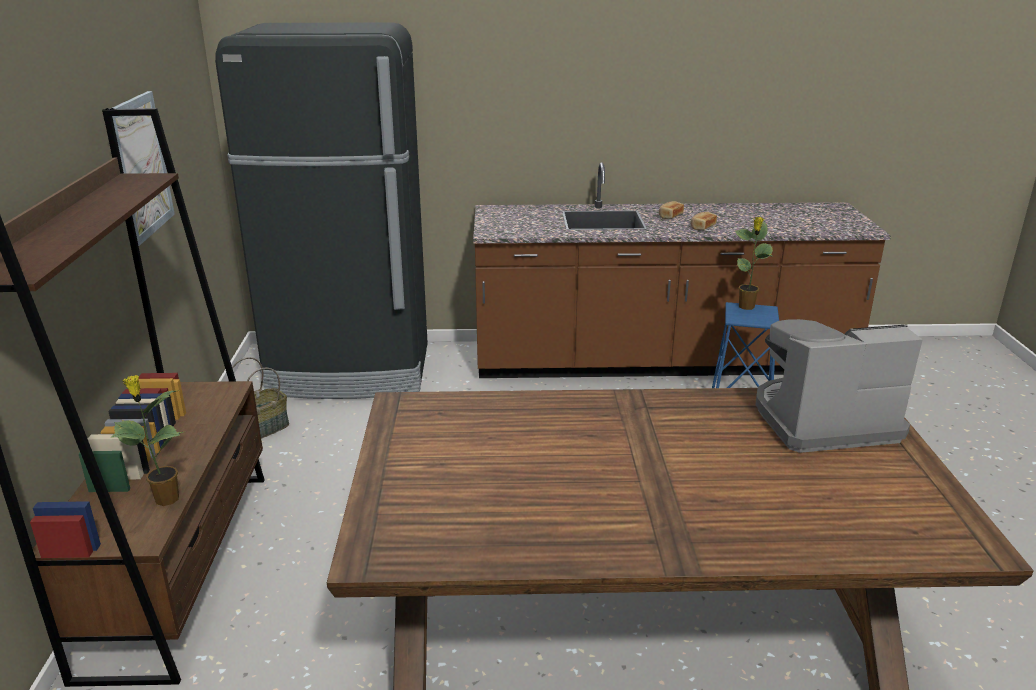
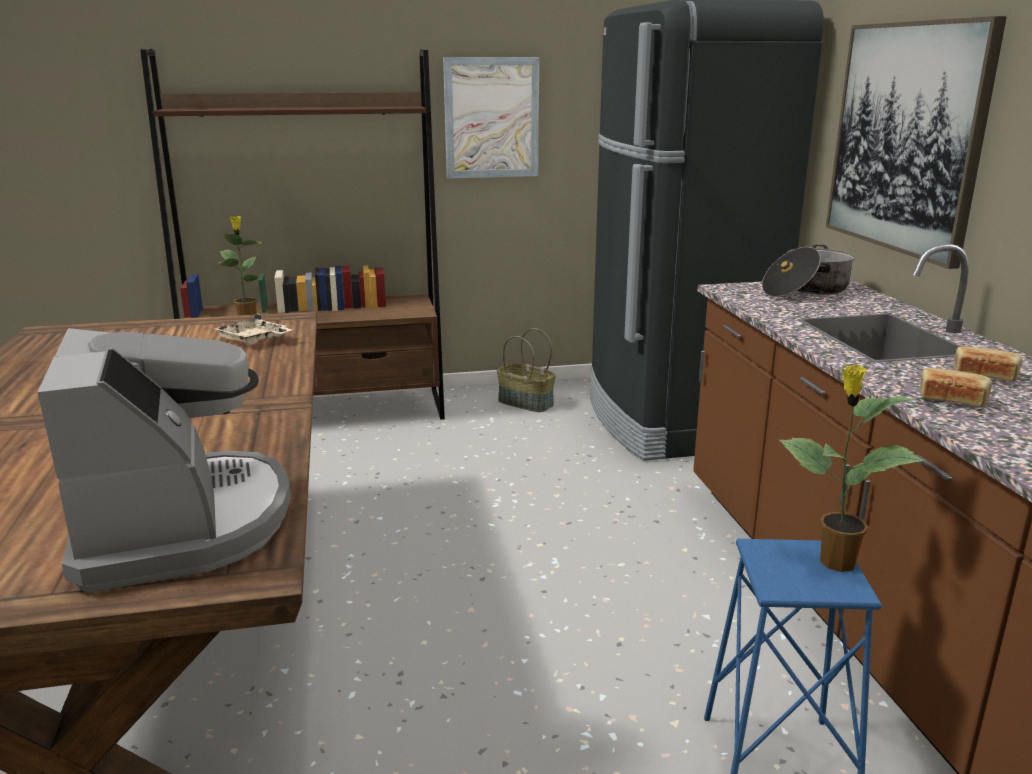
camera: 80 degrees right, 5 degrees down
(464, 418) = (254, 340): none -> beige tray
(504, 217) = (806, 290): none -> cooking pot
(515, 110) = (906, 138): none -> picture

